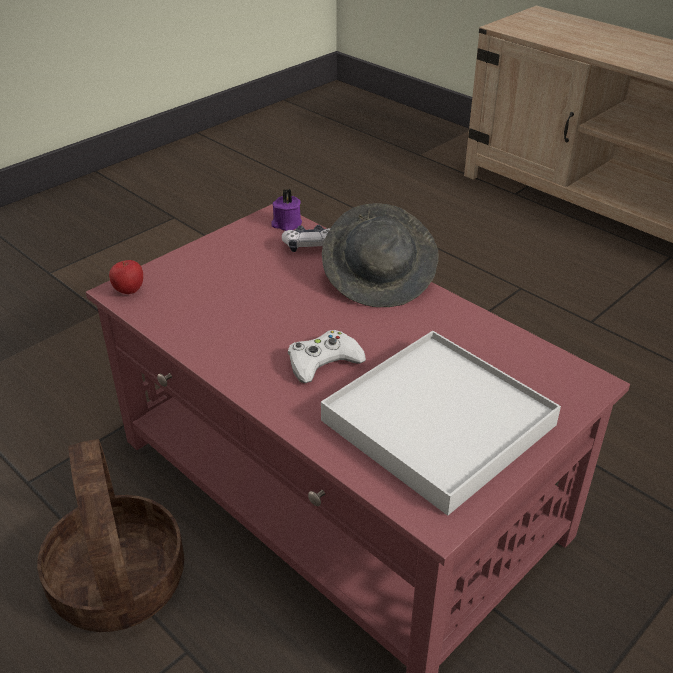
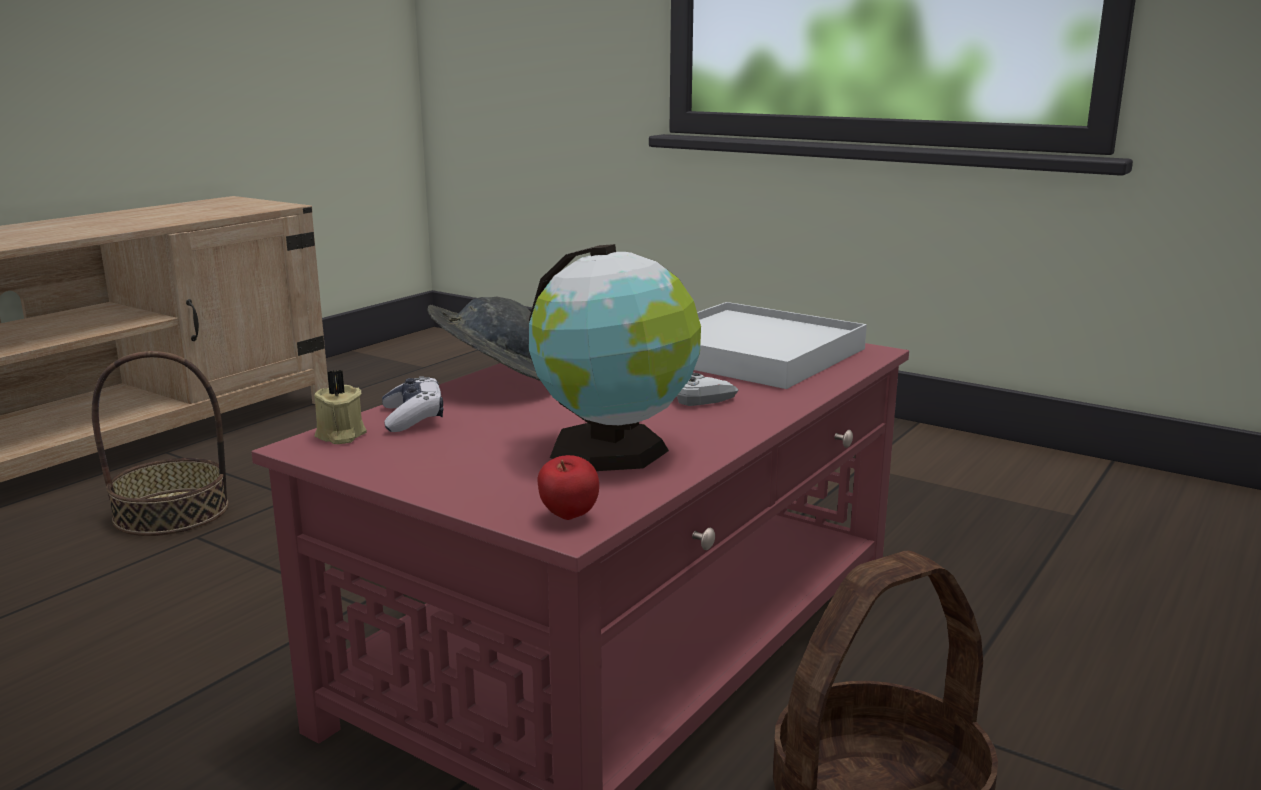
camera: 100 degrees left, 20 degrees down
(219, 315) = (614, 450): none -> globe
(286, 224) = (340, 436): purple candle -> beige candle
(559, 273) = (171, 512): none -> basket

